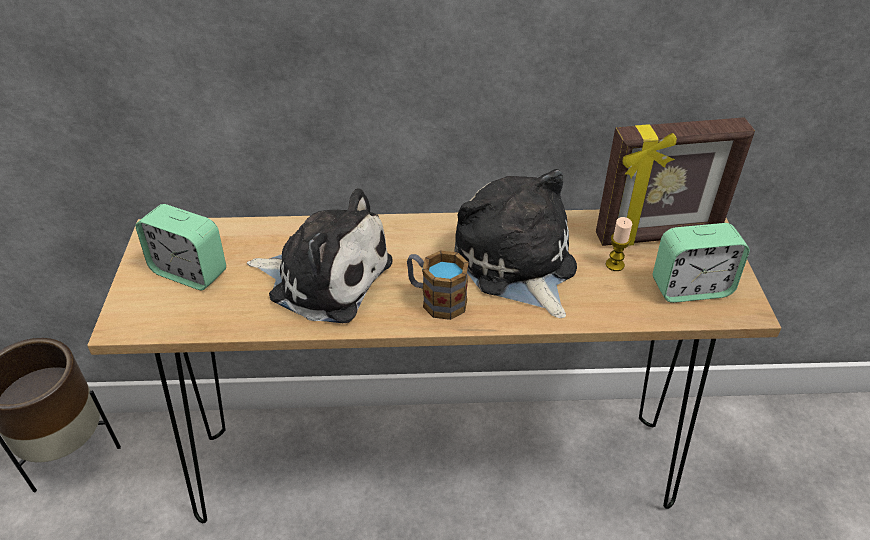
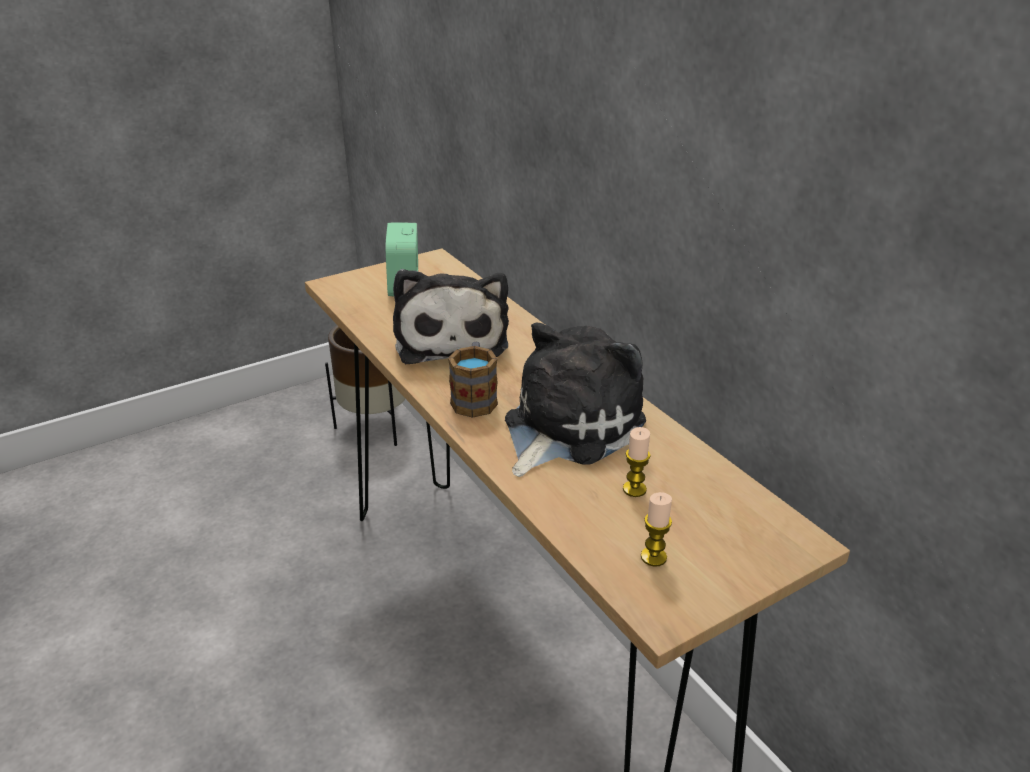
camera: 60 degrees right, 10 degrees down
(658, 236) = (721, 509): picture frame -> none
(690, 288) = (653, 557): alarm clock -> candle

